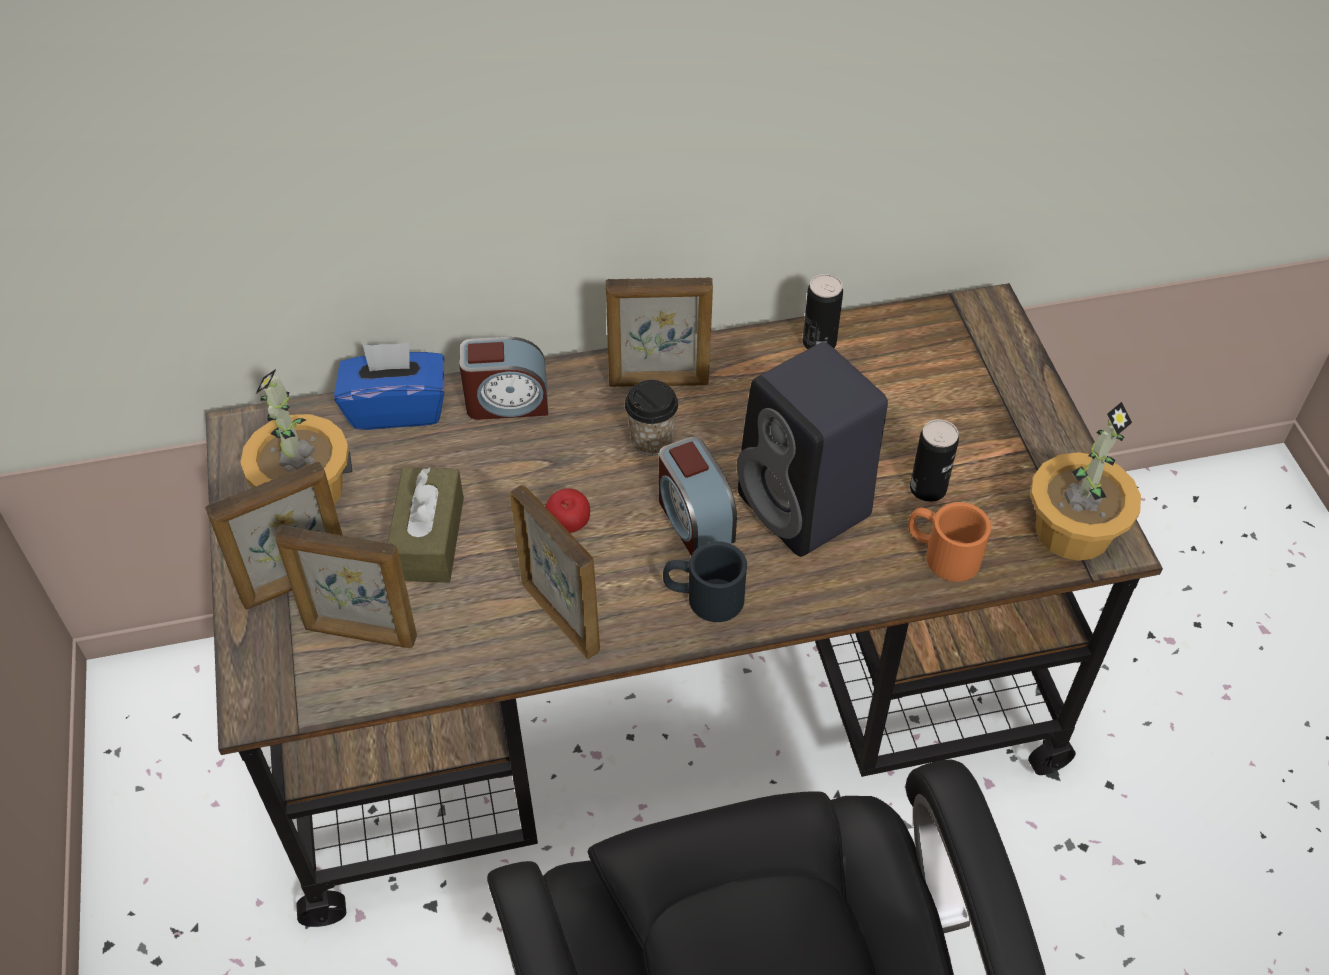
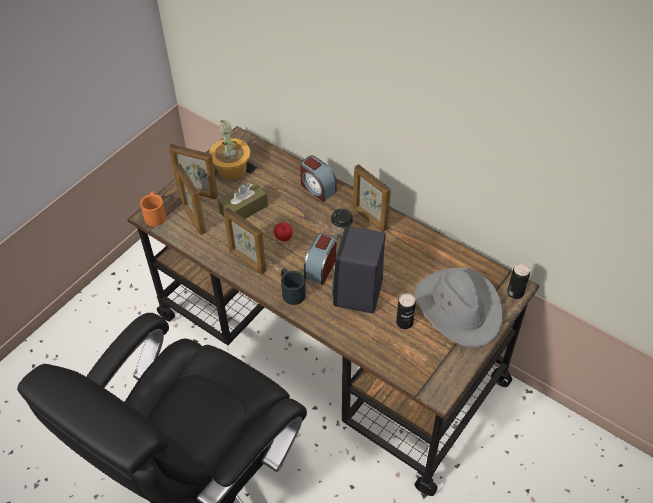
camera: 50 degrees right, 0 degrees up
(397, 408) = (285, 165): blue tissue box -> none
(561, 617) = (247, 261): picture frame -> picture frame turned 120 degrees clockwise
(819, 343) = (439, 249): can -> can (515, 292)
(941, 553) = (378, 344): orange mug -> orange mug (155, 214)
(963, 402) = (459, 308): none -> grey hat
(1072, 529) = (432, 377): potted plant -> none

